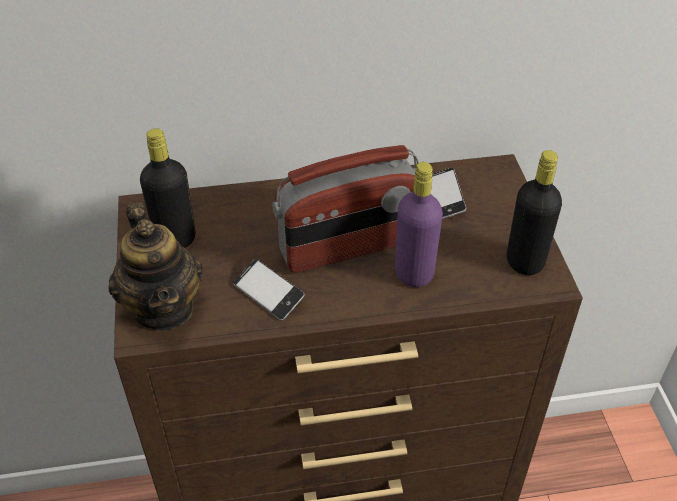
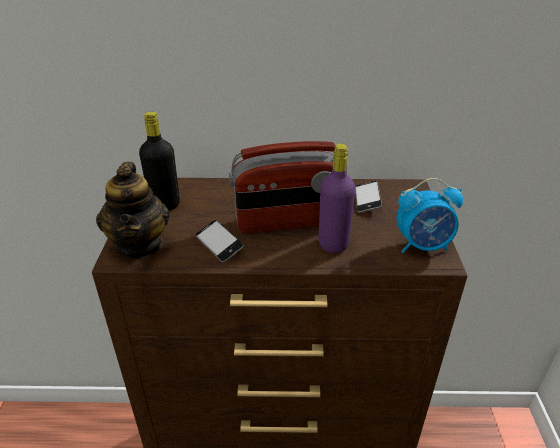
camera: 10 degrees right, 10 degrees down
(525, 262) = (423, 246): black bottle -> alarm clock

